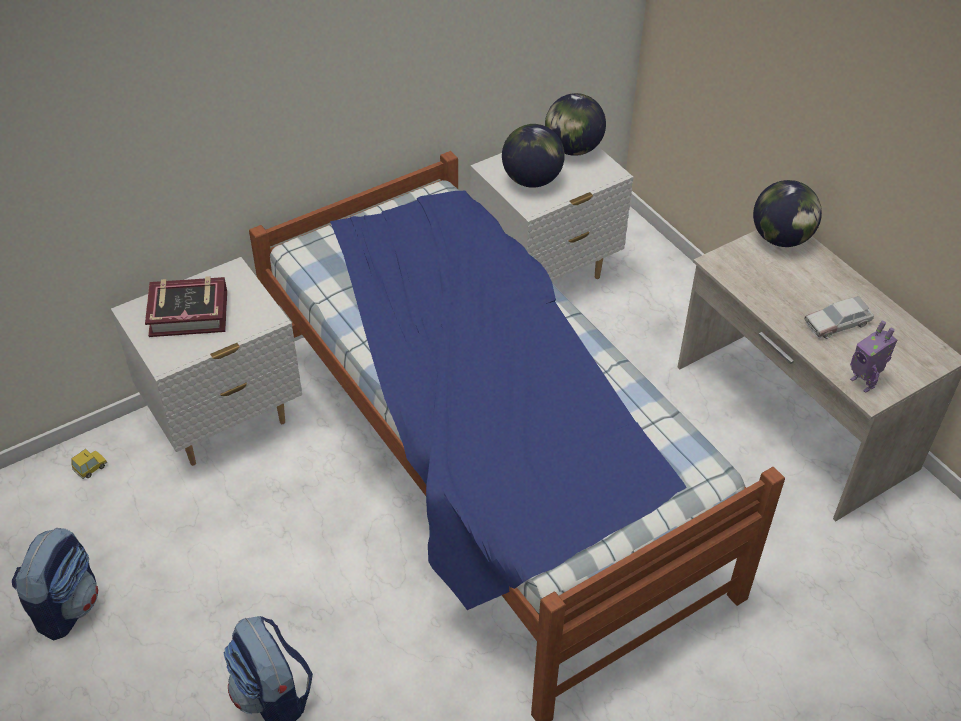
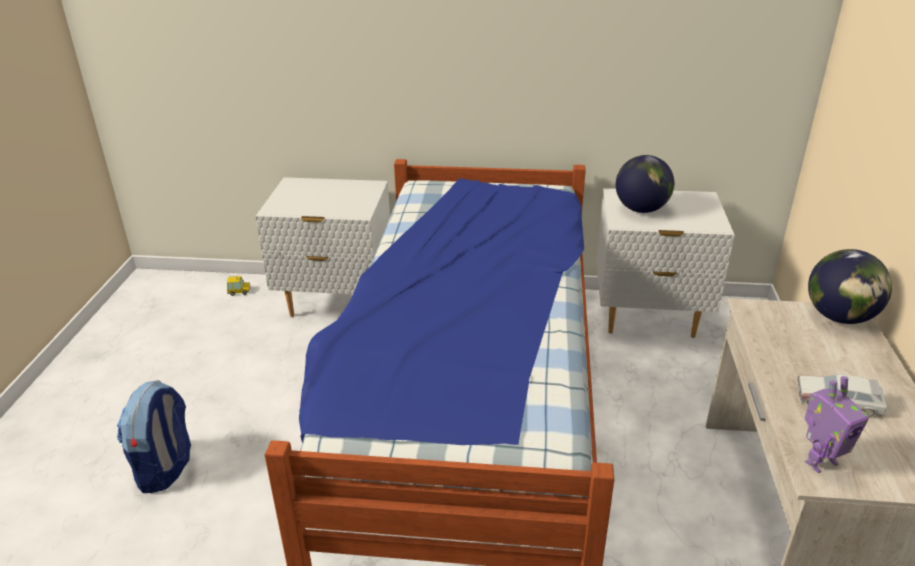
camera: 40 degrees right, 15 degrees down
(67, 606) = (138, 351): backpack -> none
(188, 313) = (319, 194): book -> none
(573, 149) = (698, 204): globe -> none
(863, 382) = (819, 461): toy robot -> toy robot turned 120 degrees counterclockwise

